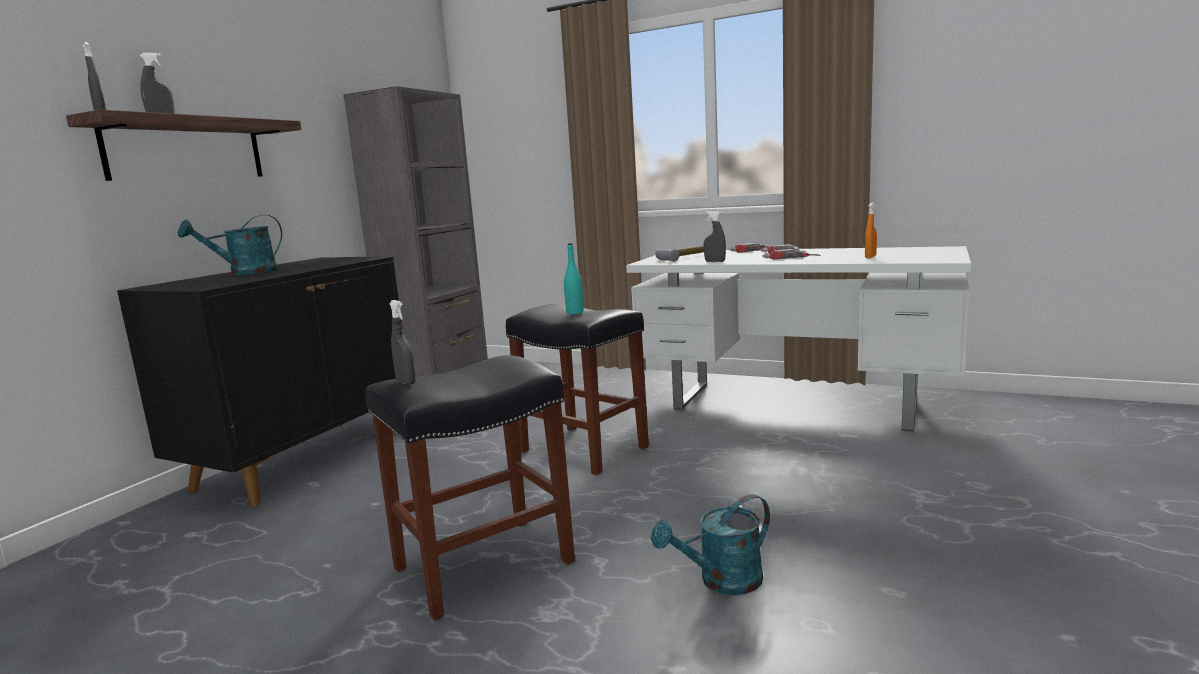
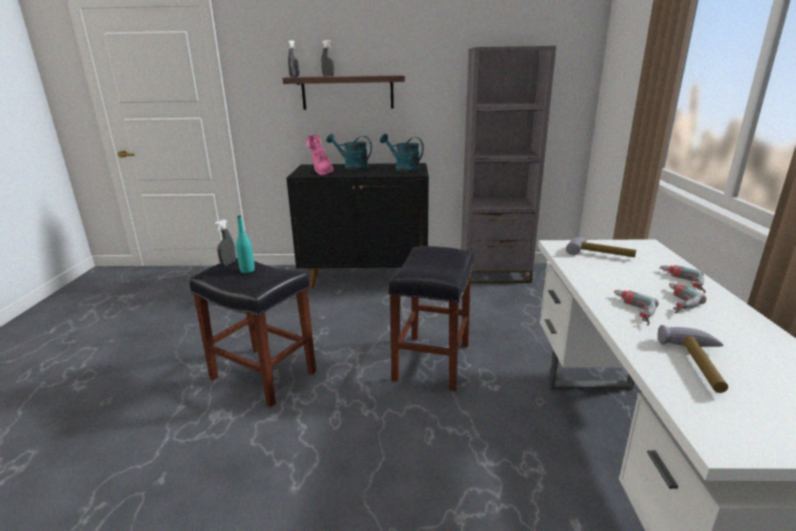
camera: 65 degrees right, 10 degrees up
(220, 281) = (321, 171): none -> pink boot
(575, 313) = (429, 263): turquoise bottle -> turquoise bottle (247, 270)
(715, 261) = (583, 273): grey spray bottle -> none
(721, 582) = (253, 480): turquoise watering can -> turquoise watering can (403, 169)
(870, 257) = (700, 365): orange spray bottle -> hammer

